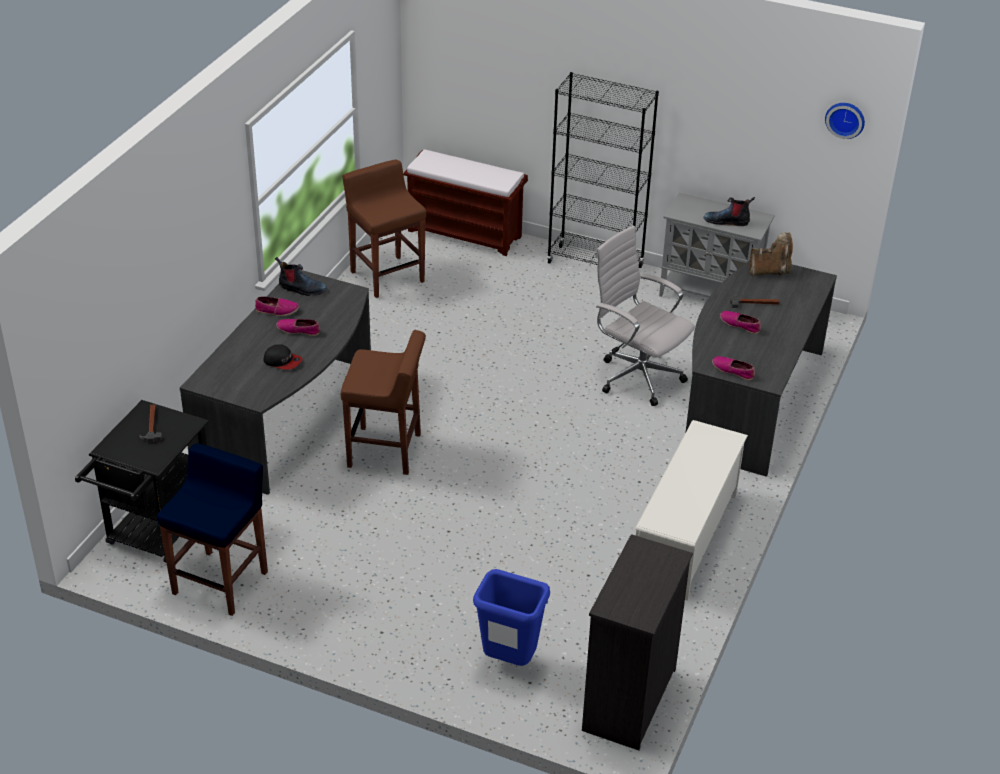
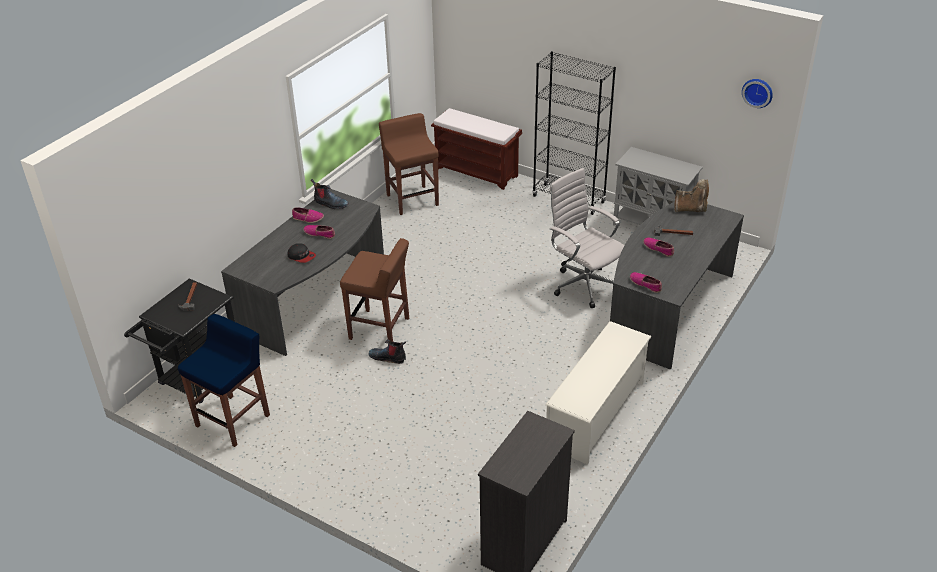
camera: 10 degrees right, 0 degrees up
(508, 661) = (435, 502): blue trash can -> none
(727, 221) = (664, 170): boot -> boot (388, 357)

